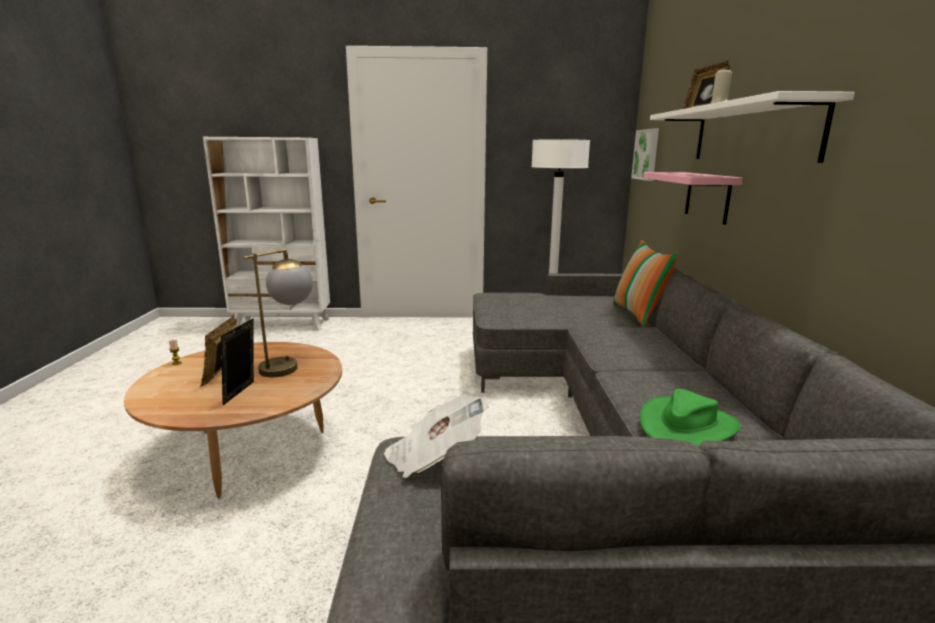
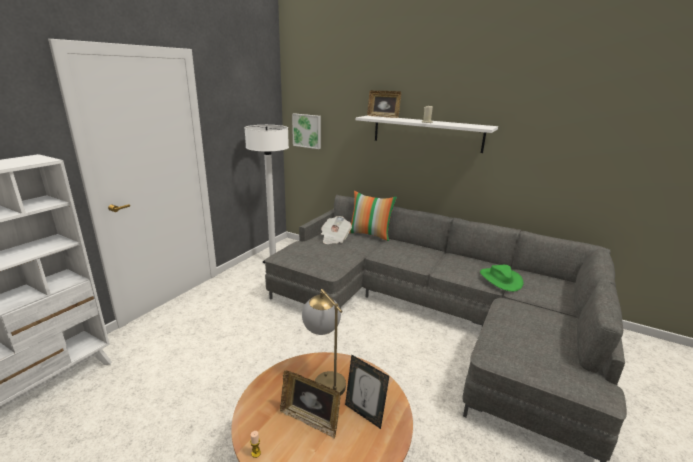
camera: 60 degrees left, 5 degrees up
(434, 457) = (508, 350): newspaper -> newspaper (334, 238)
(707, 196) = (390, 162): pink shelf -> none

